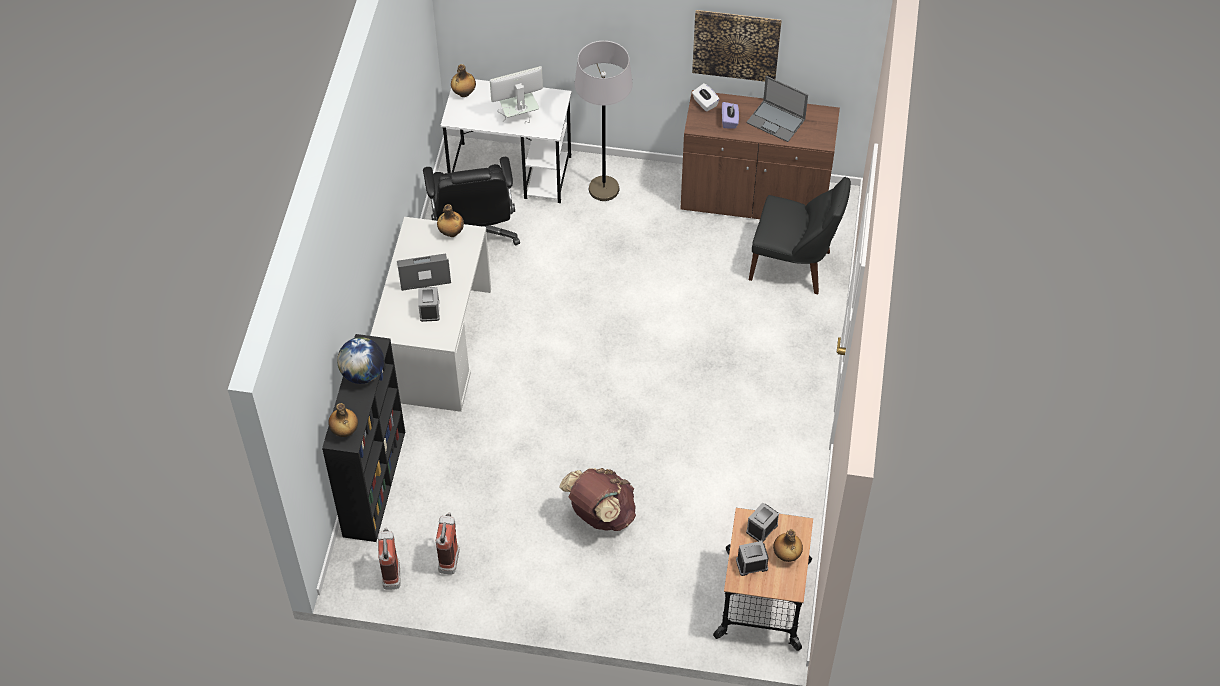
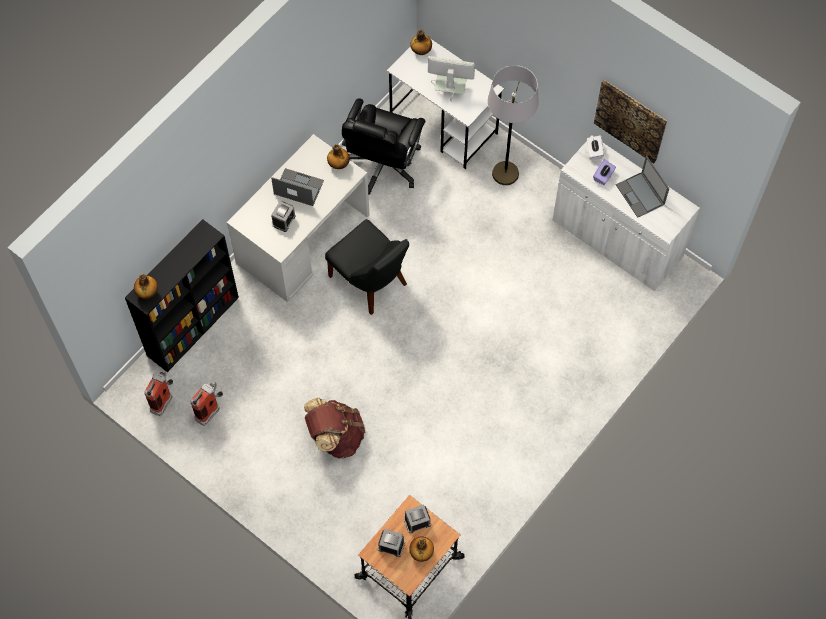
camera: 30 degrees right, 10 degrees up
(363, 373) = (188, 253): globe -> none
(754, 198) = (617, 239): brown cabinet -> white cabinet
(794, 266) = (610, 312): black chair -> black chair (370, 282)

